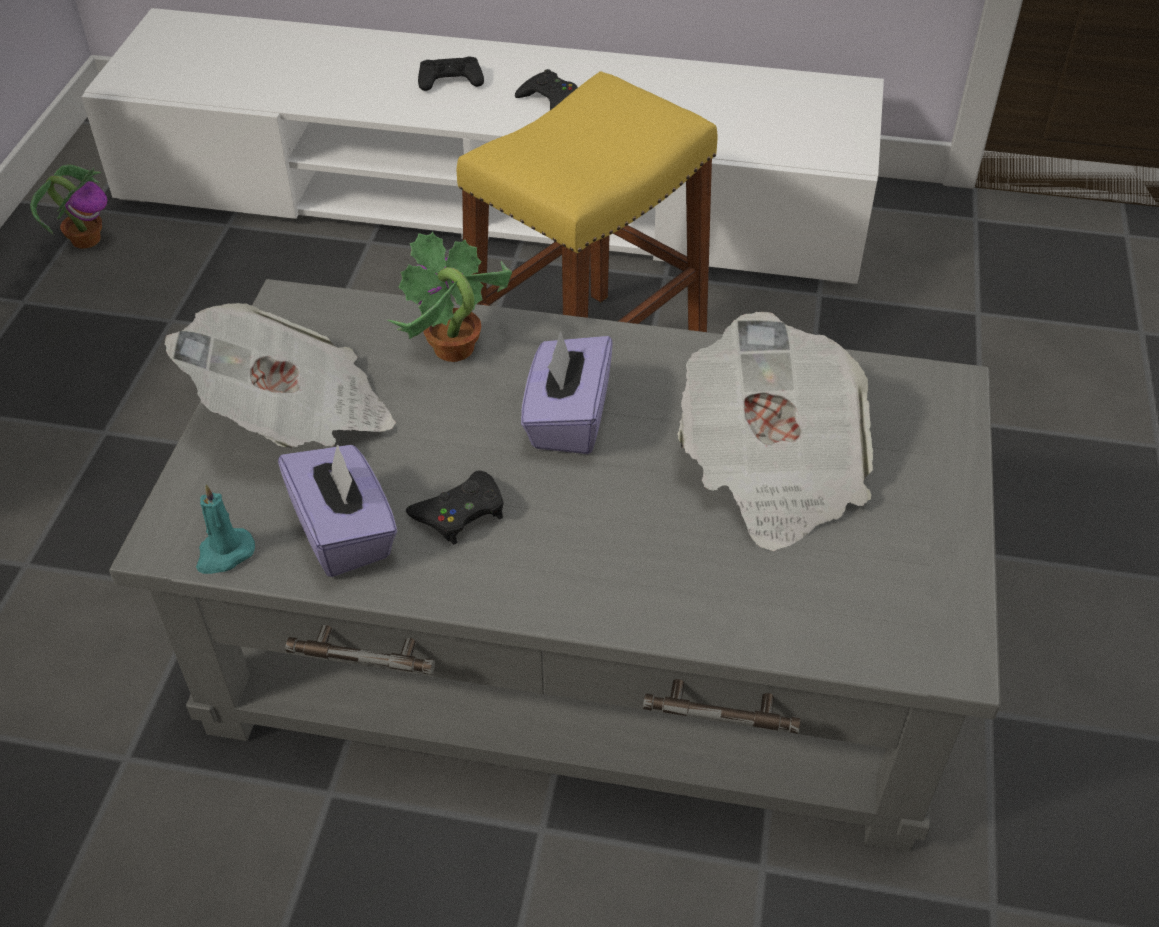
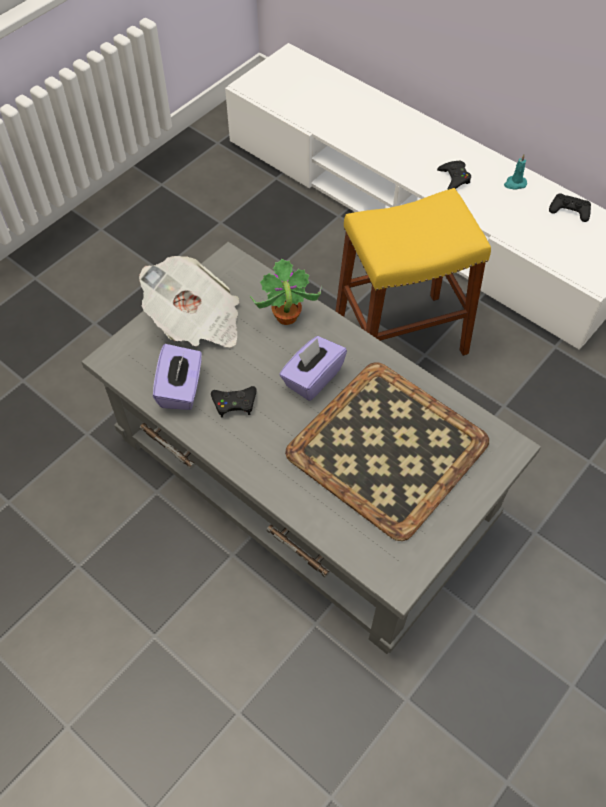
camera: 30 degrees right, 10 degrees up
(86, 239) = (207, 160): potted plant -> none
(224, 554) = (128, 375): turquoise candle -> turquoise candle (514, 184)
(450, 80) = (410, 145): black game controller -> black game controller (569, 210)
(772, 470) = (387, 449): newspaper -> tray

